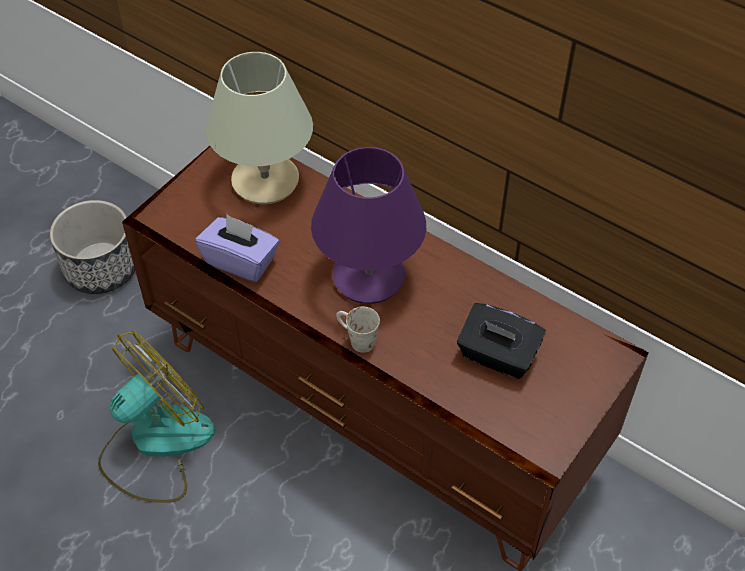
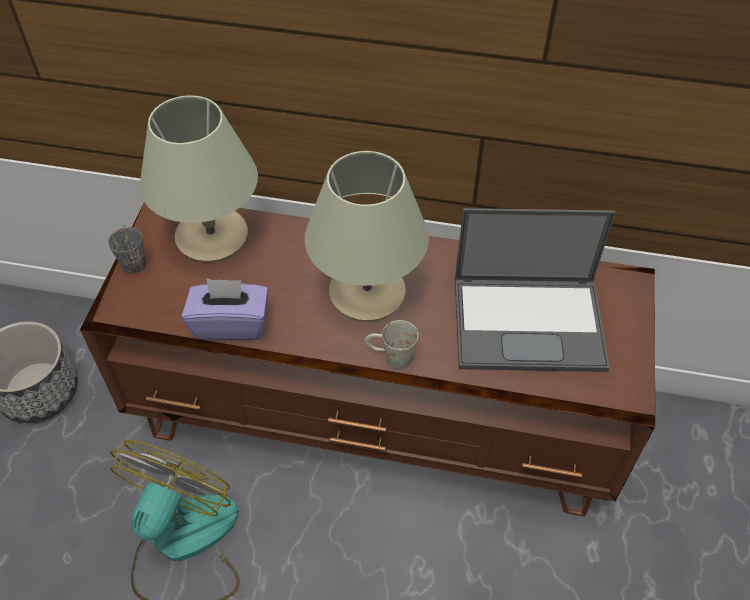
camera: 25 degrees left, 0 degrees up
(191, 177) = (132, 259): none -> grey mug
(368, 277) = (366, 293): purple table lamp -> beige table lamp
(497, 356) = (530, 322): black tissue box -> laptop

